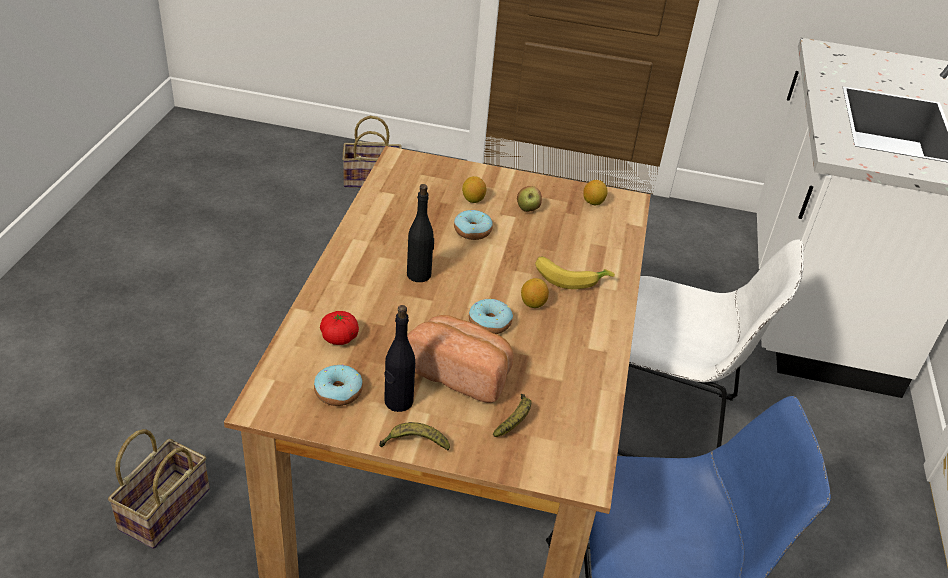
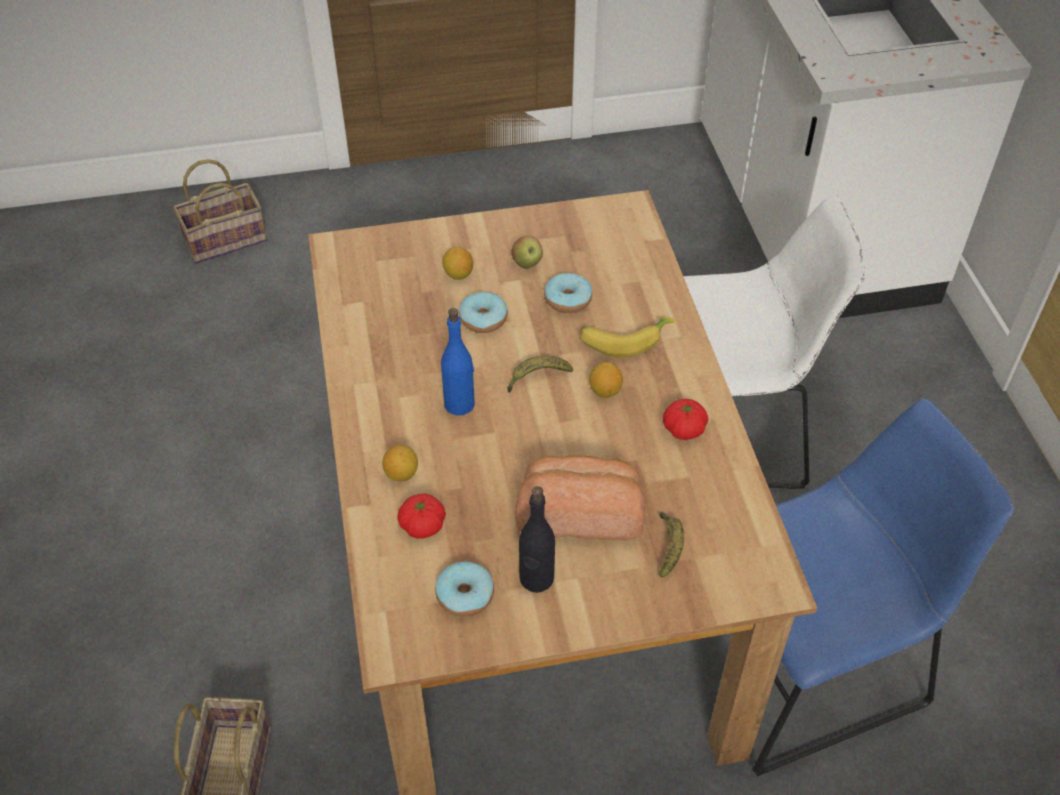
camera: 20 degrees left, 10 degrees up
(414, 444) = (584, 622): banana -> banana (537, 378)
(419, 275) = (460, 404): black bottle -> blue bottle
(489, 323) = (573, 436): donut -> donut (568, 300)
(578, 349) = (683, 429): none -> tomato
(593, 202) = (593, 226): lemon -> lemon (401, 474)

